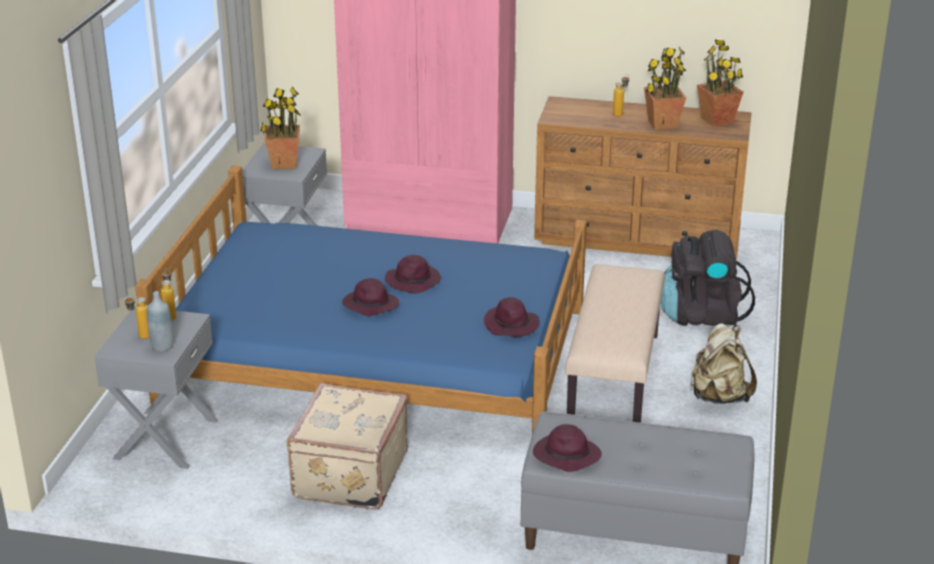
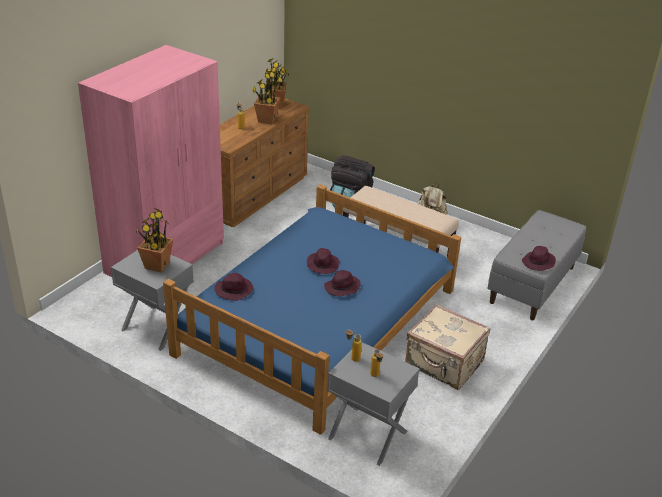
camera: 70 degrees left, 5 degrees up
(162, 346) = (393, 369): grey bottle -> none
(512, 325) = (395, 246): purple hat -> purple hat (234, 290)

